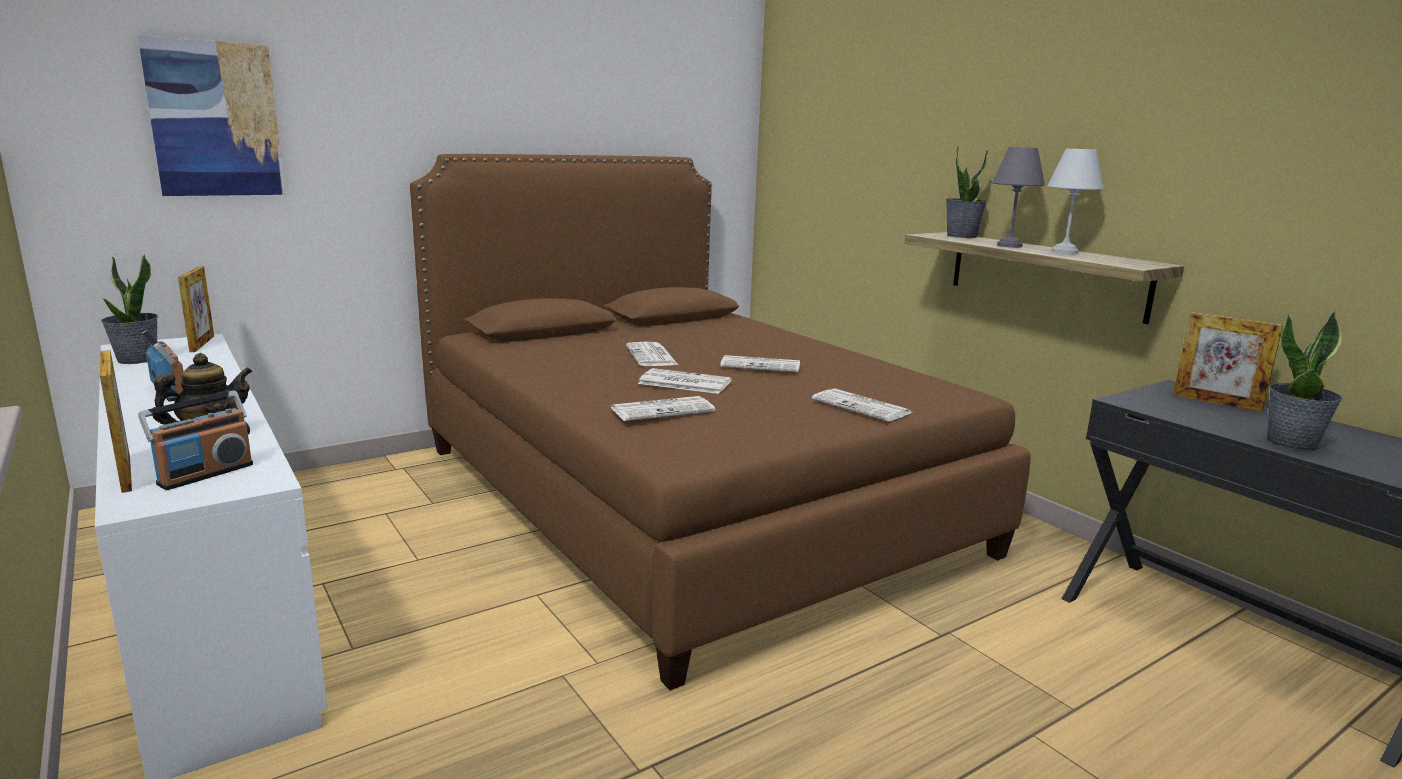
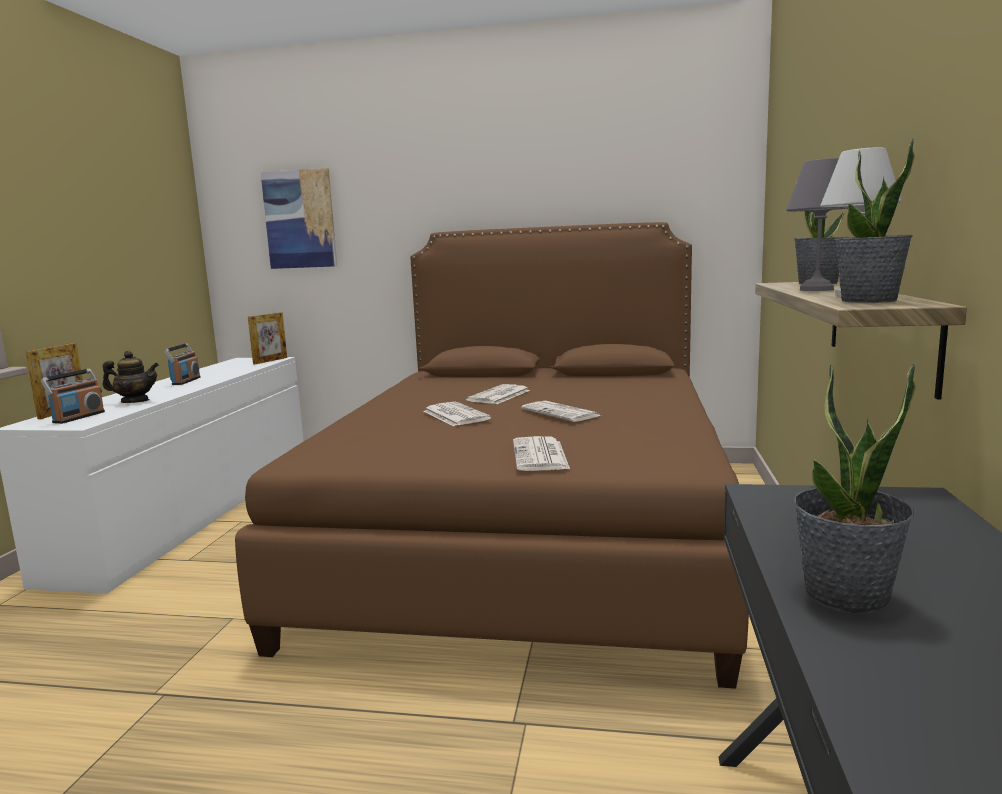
camera: 45 degrees right, 5 degrees down
(137, 359) = (224, 365): potted plant -> potted plant (868, 300)
(205, 474) = (78, 417): radio -> radio turned 60 degrees counterclockwise
(663, 410) = (379, 429): newspaper -> none
(1216, 402) = (915, 525): picture frame -> none

